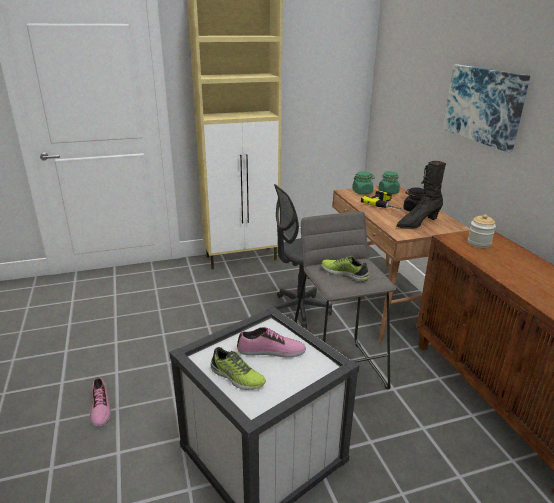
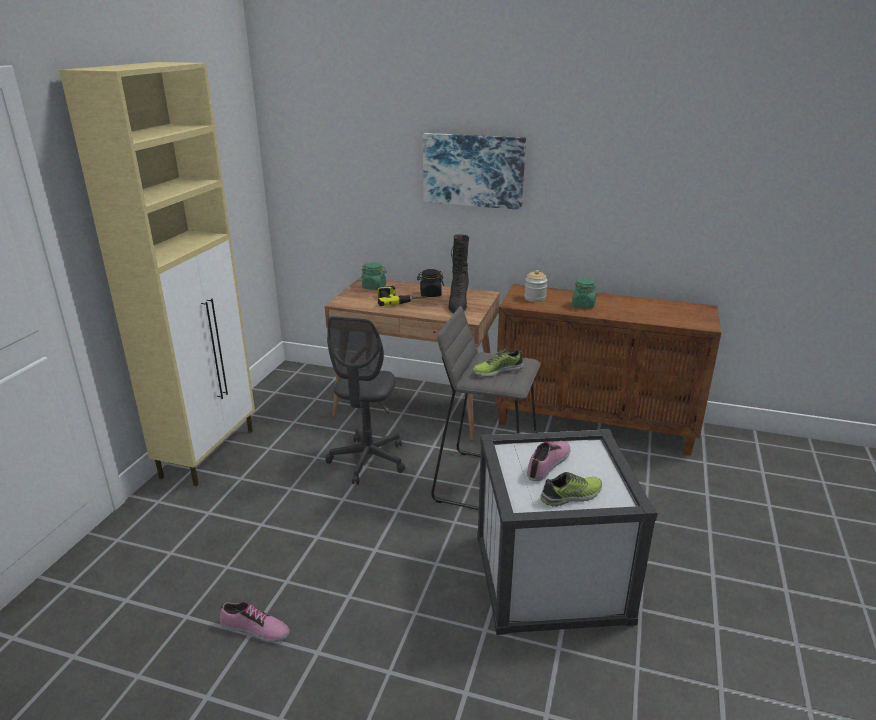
camera: 55 degrees left, 0 degrees up
(100, 407) = (372, 689): shoe -> shoe (254, 629)
(362, 192) = (354, 297): green jar -> green jar (583, 305)

